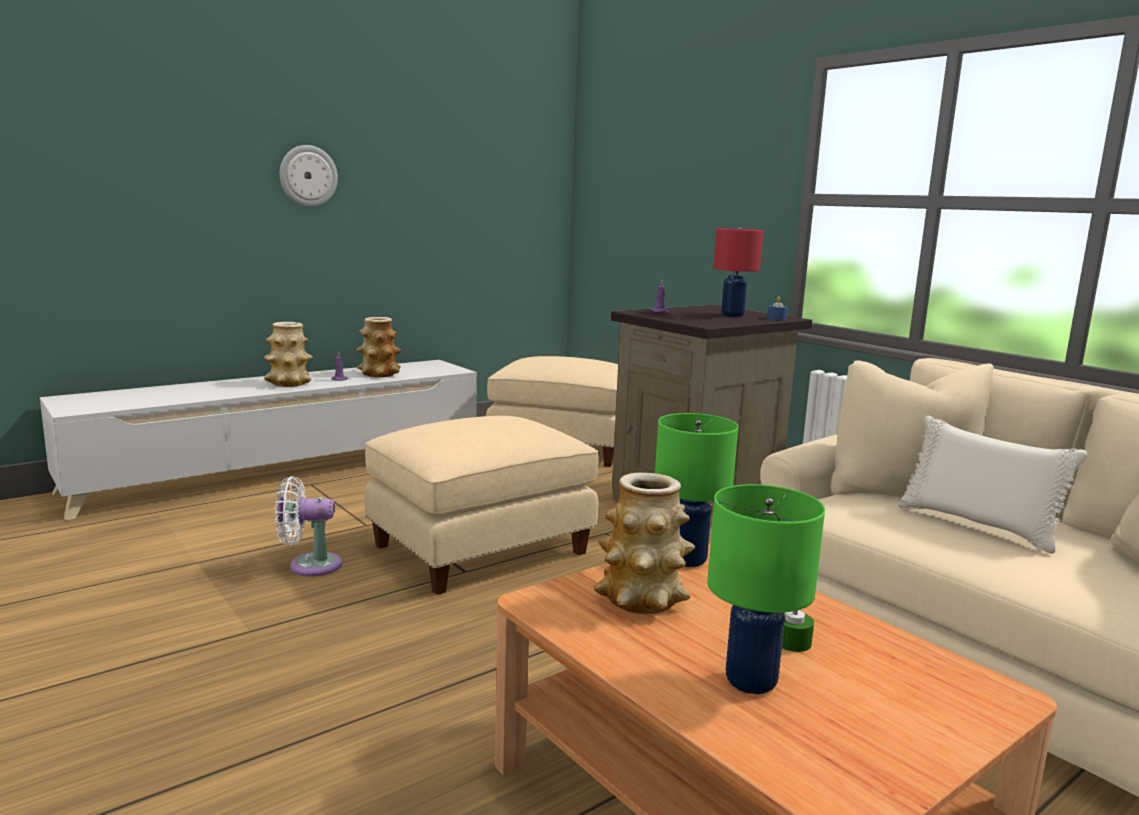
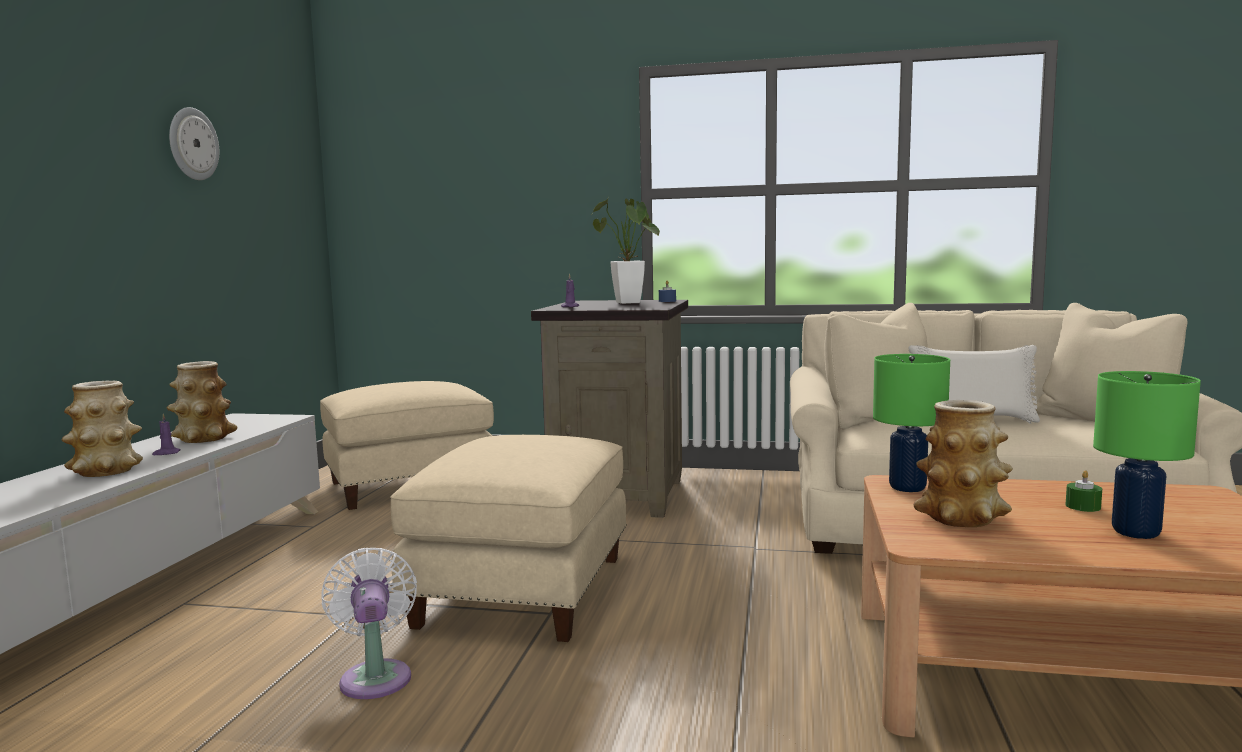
camera: 40 degrees left, 5 degrees down
(308, 176) = (63, 174): wall clock -> wall clock (192, 144)
(309, 565) = (375, 676): white fan -> white fan turned 120 degrees clockwise
(731, 315) = (629, 303): red table lamp -> potted plant

